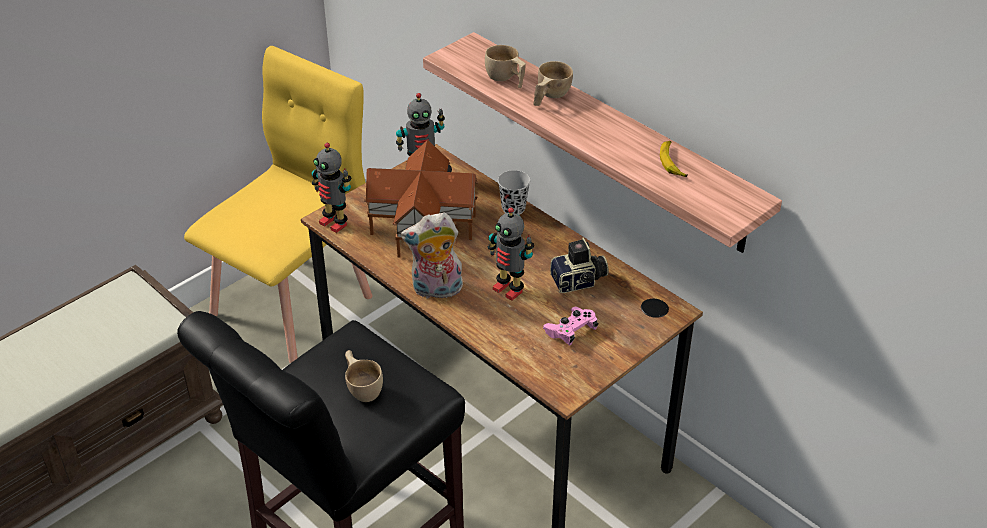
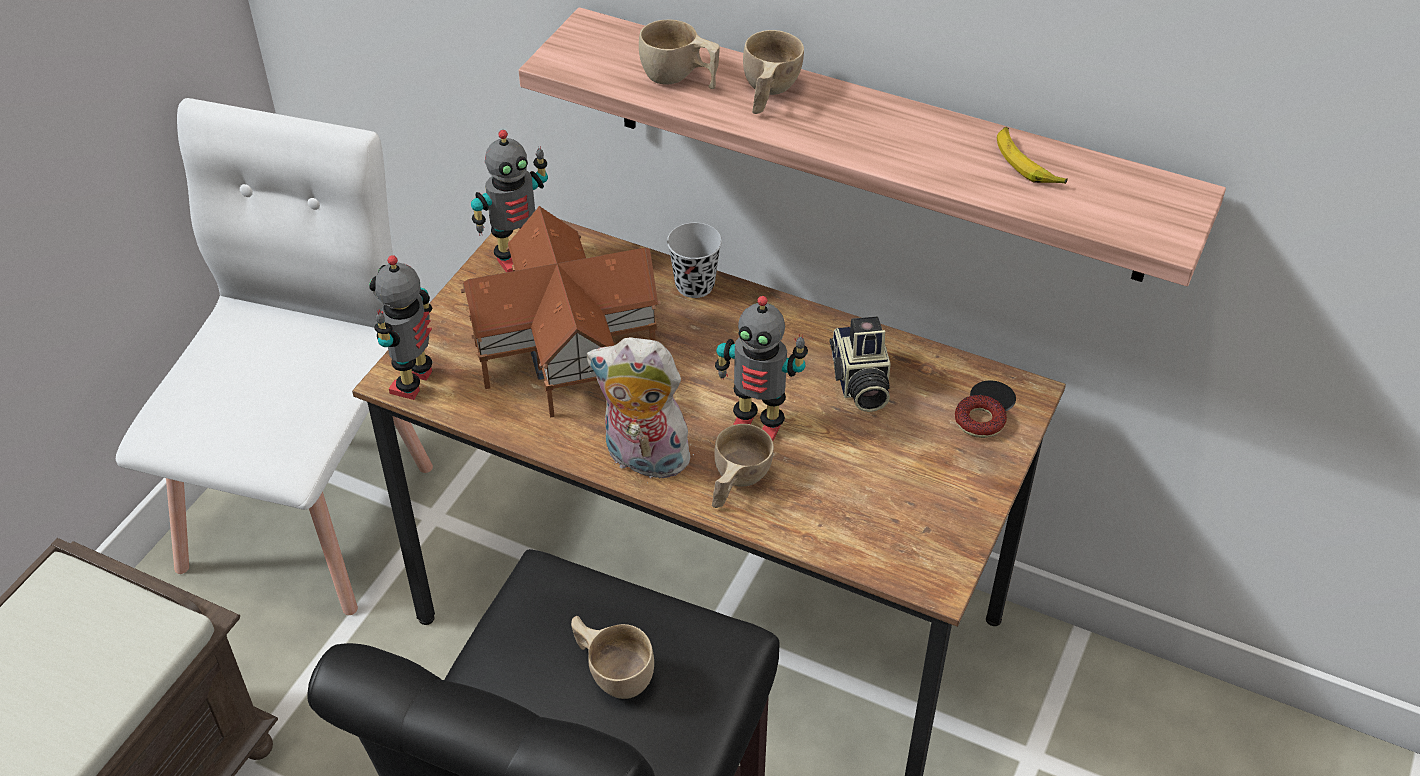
camera: 20 degrees left, 5 degrees up
(293, 305) = (310, 514): yellow chair -> white chair
(334, 223) = (415, 383): toy robot -> toy robot turned 90 degrees clockwise
(436, 290) = (642, 459): plush toy -> plush toy turned 45 degrees clockwise
(480, 315) = (736, 483): none -> beige cup
(571, 331) = (890, 472): pink game controller -> none
(579, 282) = (859, 383): camera -> camera turned 120 degrees clockwise
(638, 318) = (979, 421): none -> donut

